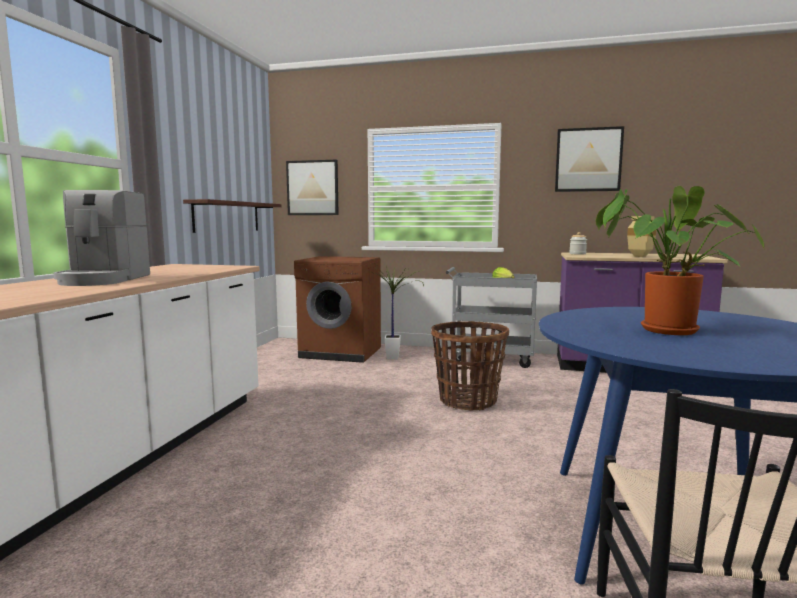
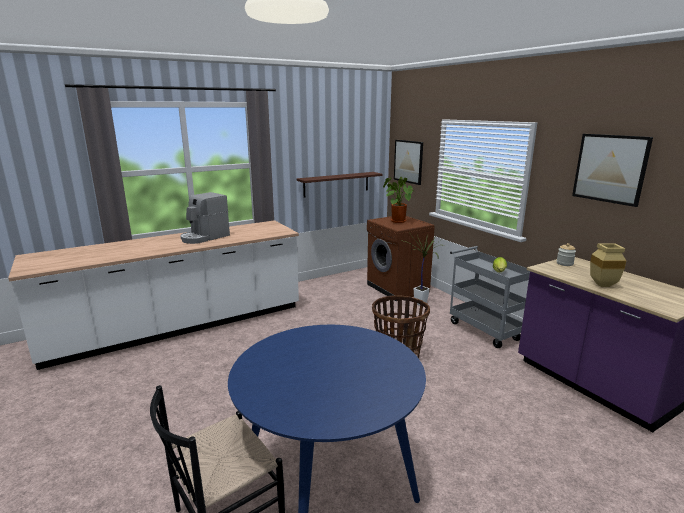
camera: 45 degrees right, 10 degrees up
(662, 330) = (315, 362): potted plant -> potted plant (397, 221)

